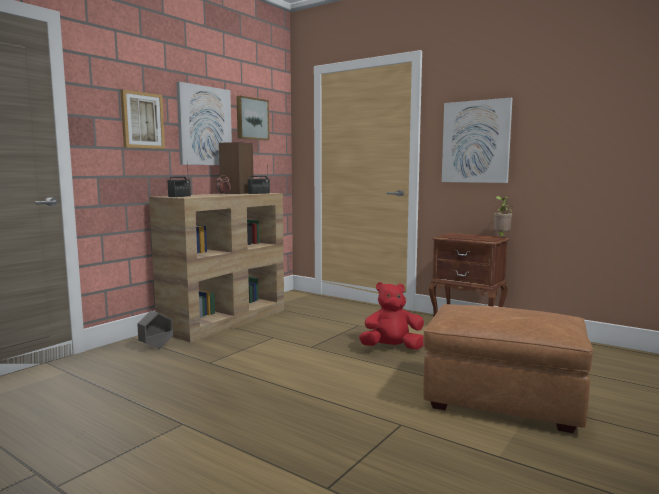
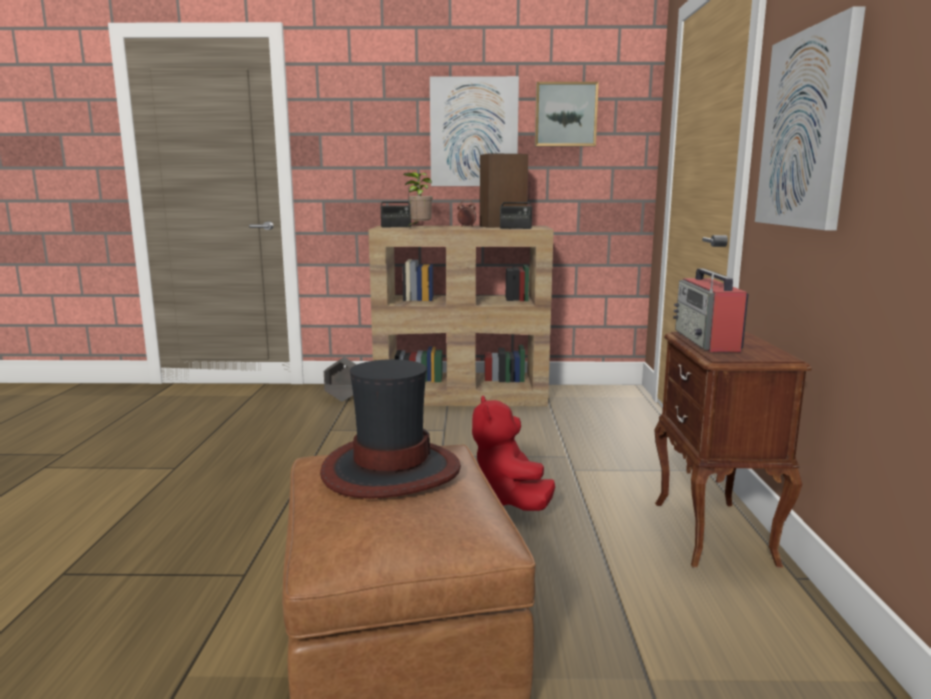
camera: 55 degrees right, 5 degrees up
(142, 120) = (378, 132): picture -> none
(392, 348) = (509, 501): red plush toy -> red plush toy turned 150 degrees counterclockwise
(460, 236) = (707, 341): none -> radio
(490, 311) = (390, 470): none -> hat
(501, 236) = (791, 359): potted plant -> potted plant (419, 228)

